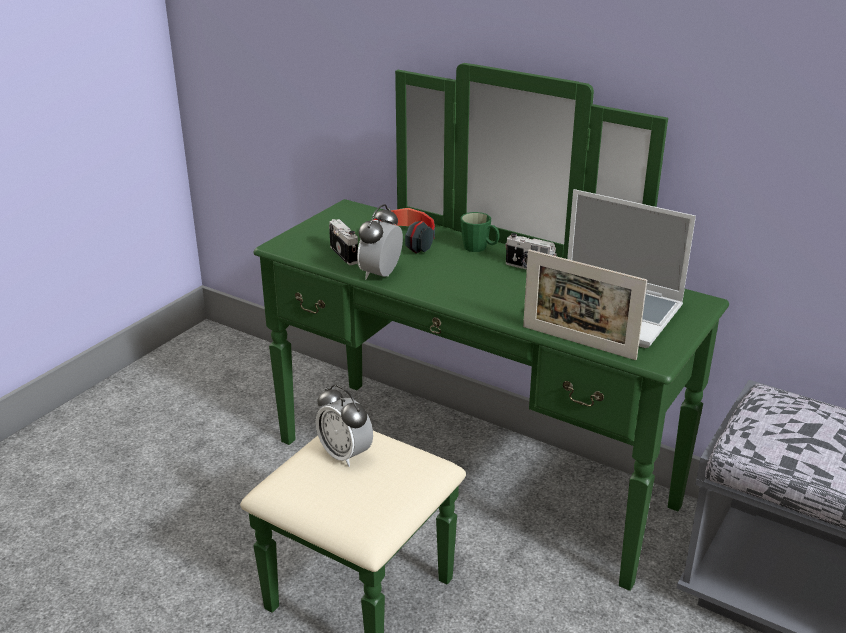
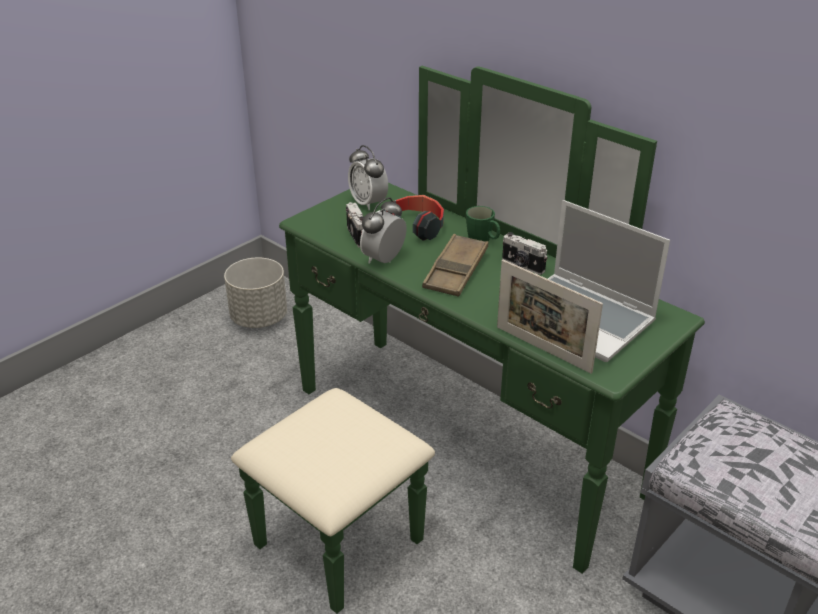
camera: 10 degrees right, 5 degrees up
(213, 373) = (258, 318): none -> grey planter
(345, 454) = (328, 423): alarm clock -> alarm clock (368, 203)
(461, 278) = (456, 271): none -> brown tray

